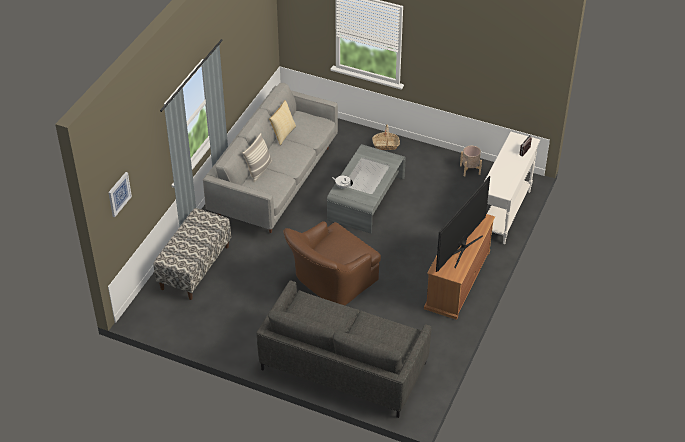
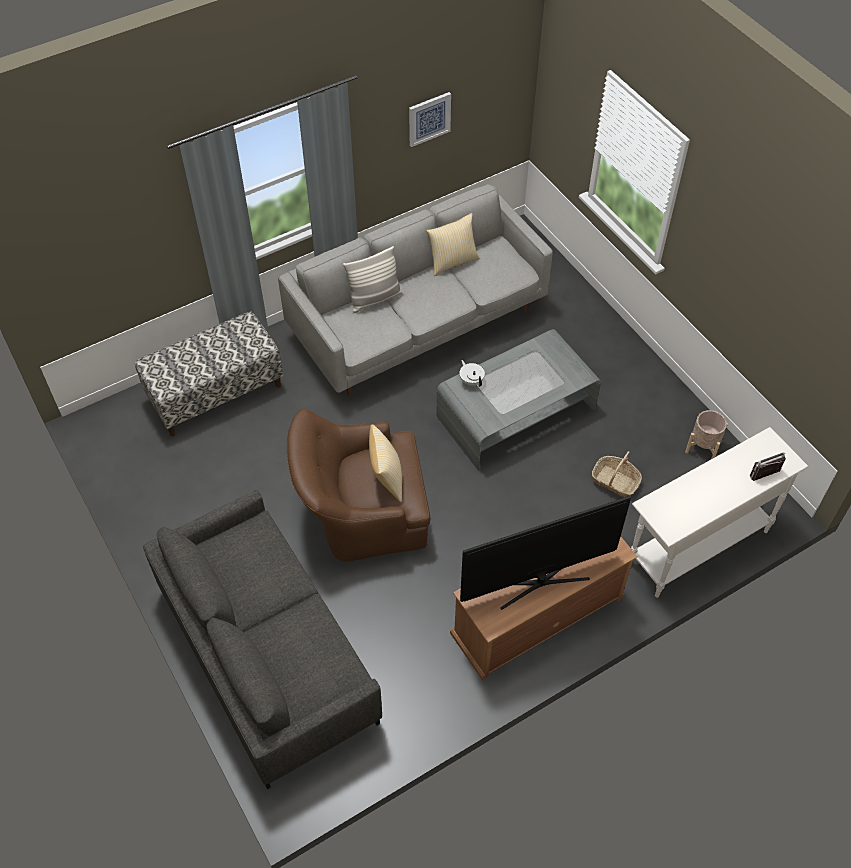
camera: 35 degrees right, 10 degrees up
(119, 194) = (63, 246): picture -> picture (429, 118)
(345, 247) = (386, 478): none -> pillow
(385, 145) = (611, 345): basket -> basket (615, 481)

